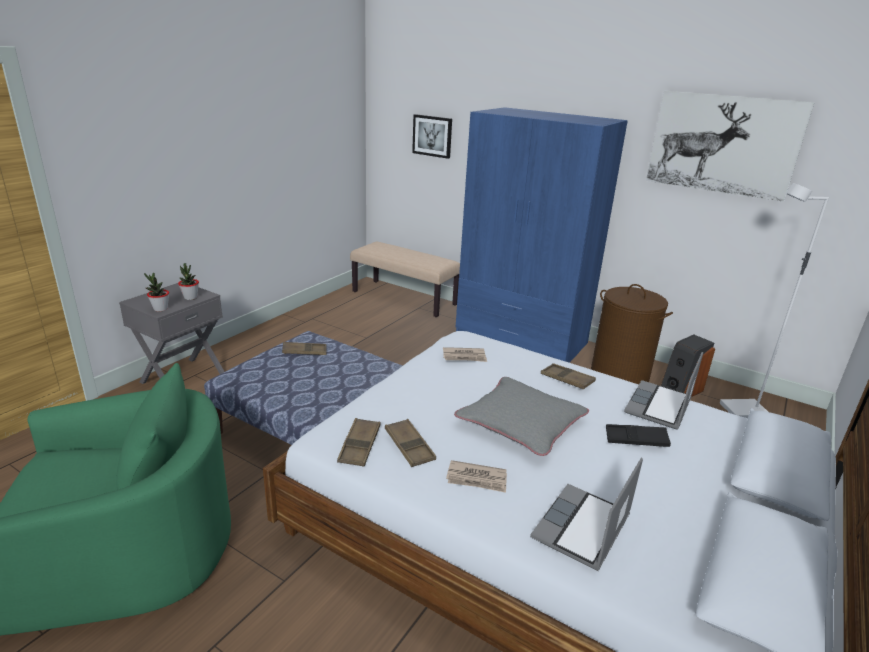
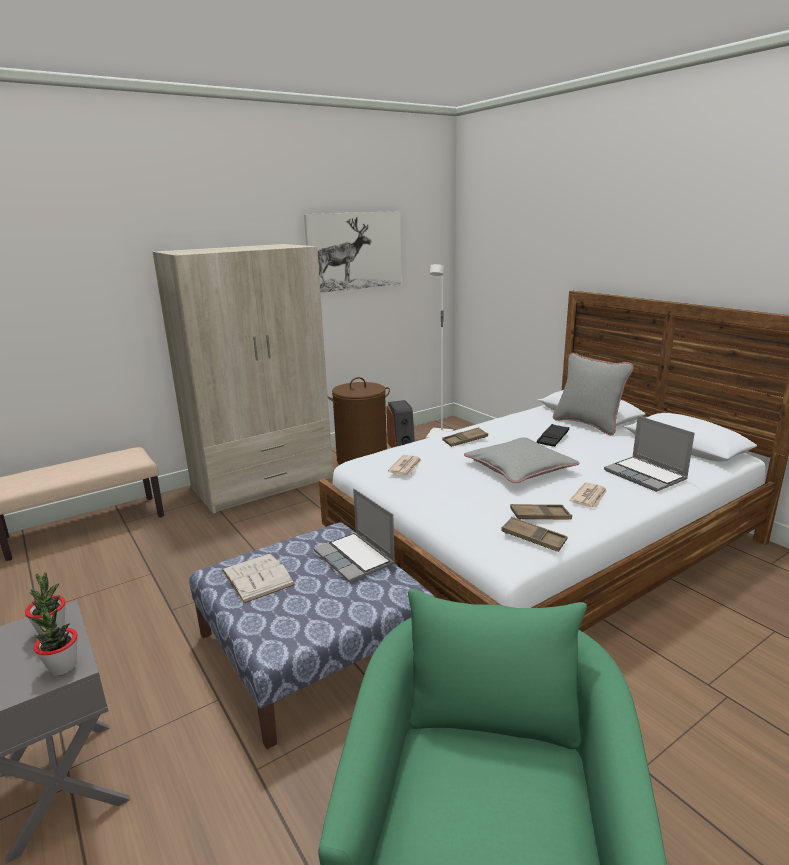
camera: 65 degrees left, 5 degrees down
(304, 352) = (257, 577): brown tray -> white book
(432, 136) = (49, 306): picture -> none
(521, 339) = (263, 483): blue wardrobe -> beige wardrobe
(659, 407) = (515, 423): laptop -> laptop (355, 558)
(730, 468) = (588, 424): none -> grey pillow

